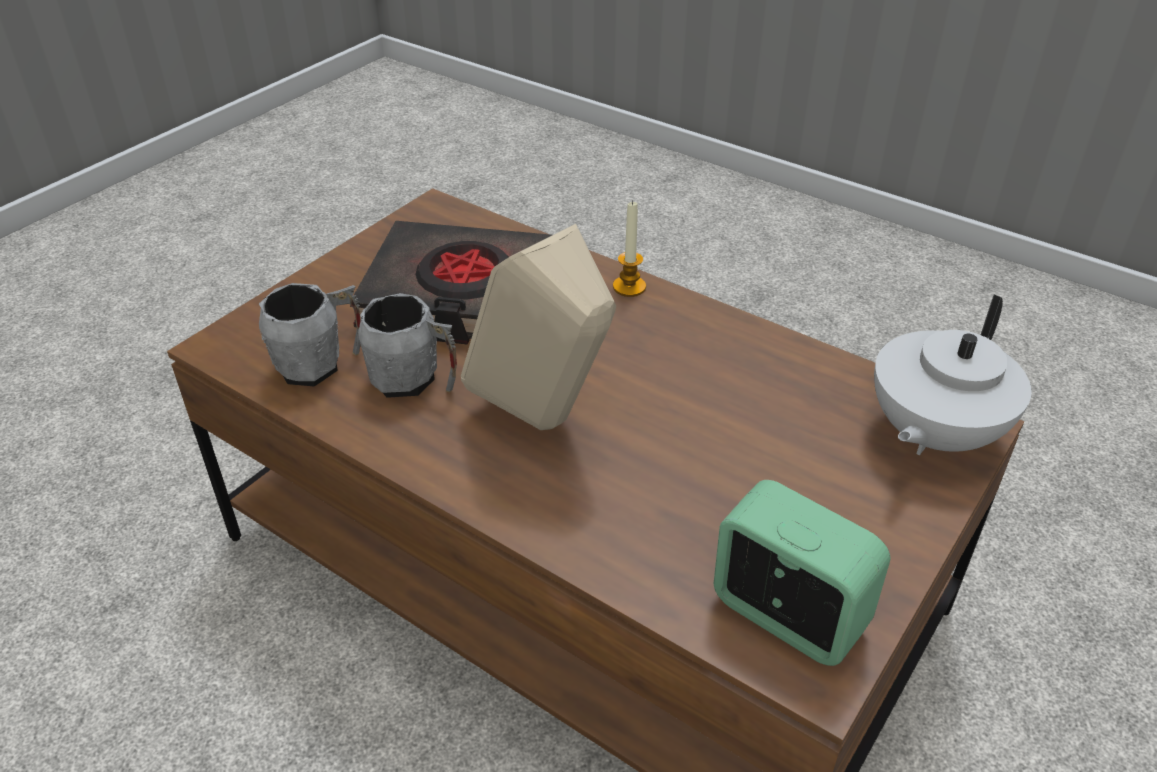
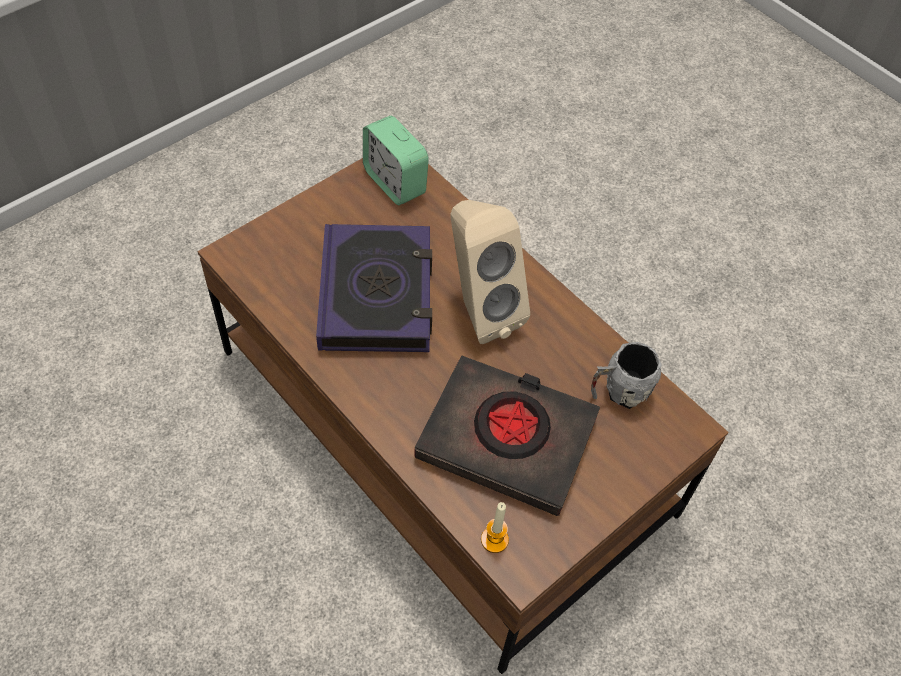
camera: 170 degrees left, 15 degrees up
(414, 382) = (556, 362): grey mug -> none
(629, 287) = (384, 420): candle -> candle (494, 540)
(712, 414) = (377, 295): none -> book
(931, 434) = (258, 253): white teapot -> none

